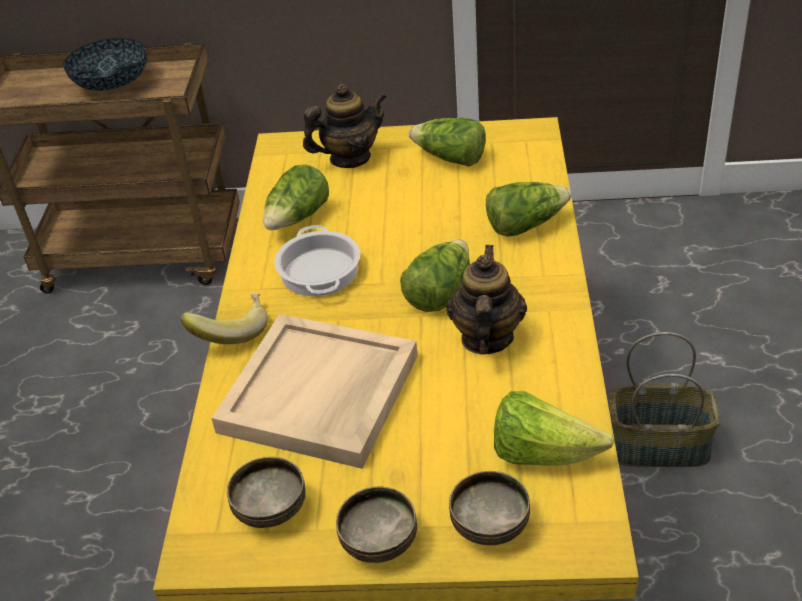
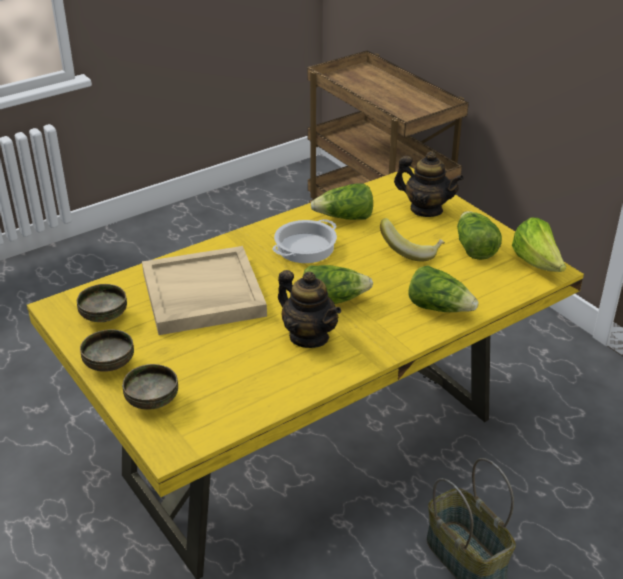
camera: 50 degrees right, 5 degrees down
(112, 83) = (398, 97): bowl -> none
(231, 331) = (224, 241): banana -> banana (411, 251)
(486, 338) = (309, 336): teapot -> teapot turned 75 degrees clockwise
(542, 453) = (227, 400): lettuce -> lettuce (537, 263)

